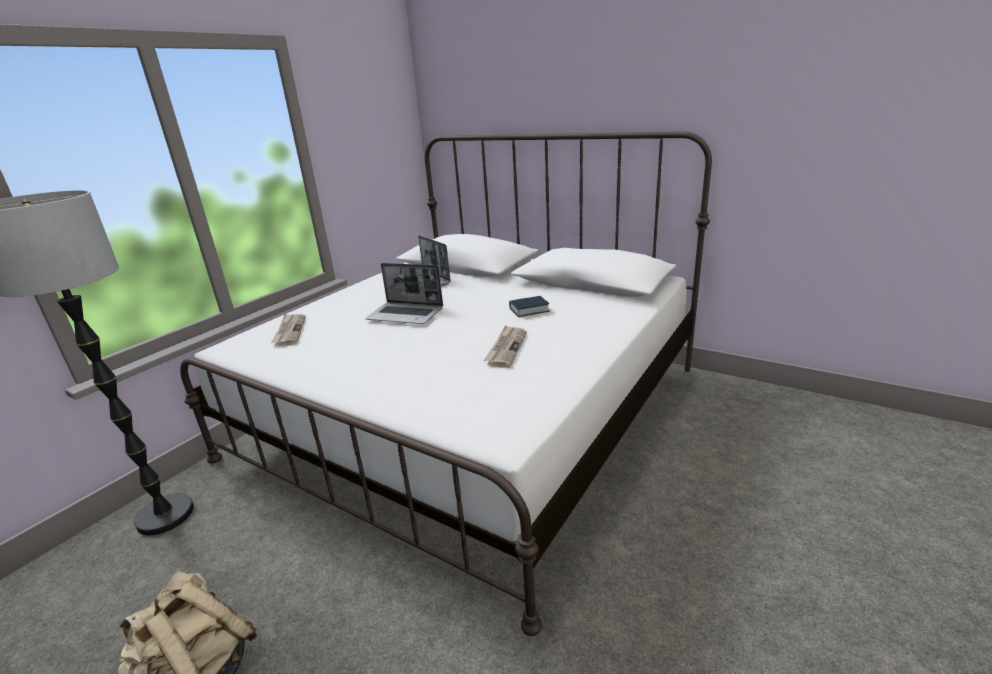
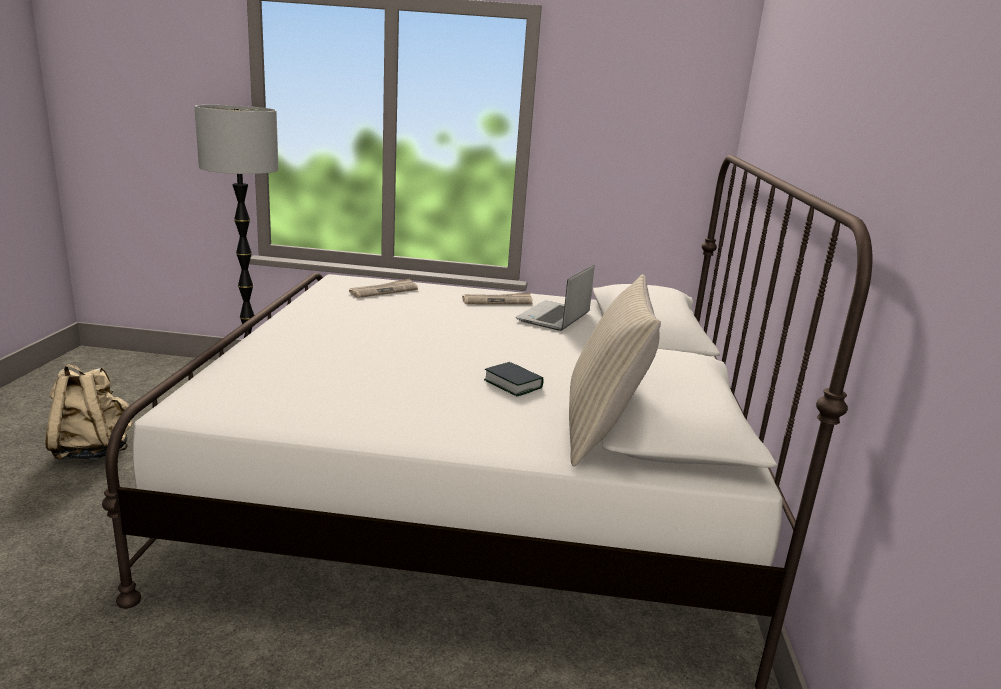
camera: 60 degrees right, 5 degrees down
(406, 314) = (453, 326): laptop -> none
(506, 348) = (390, 385): newspaper -> newspaper (497, 301)
(607, 298) = (601, 431): none -> beige pillow

